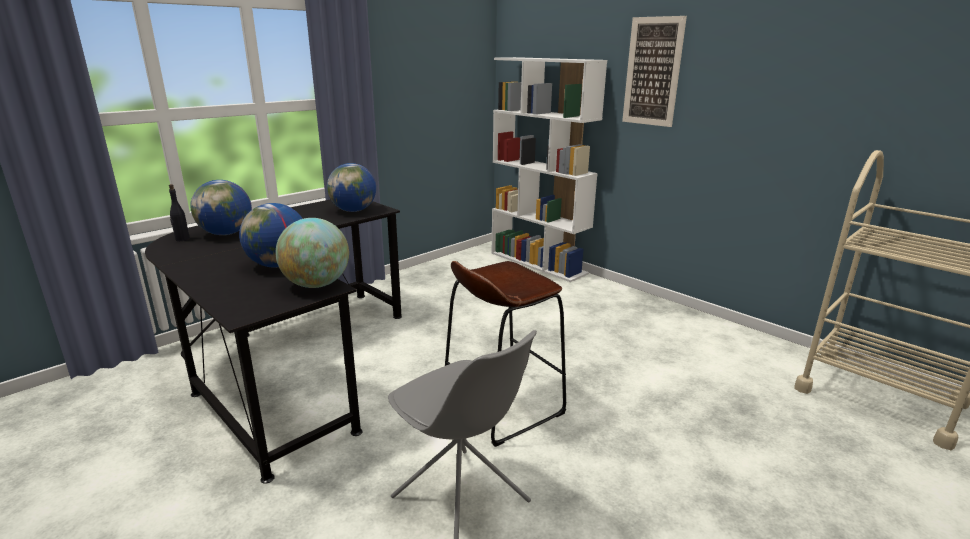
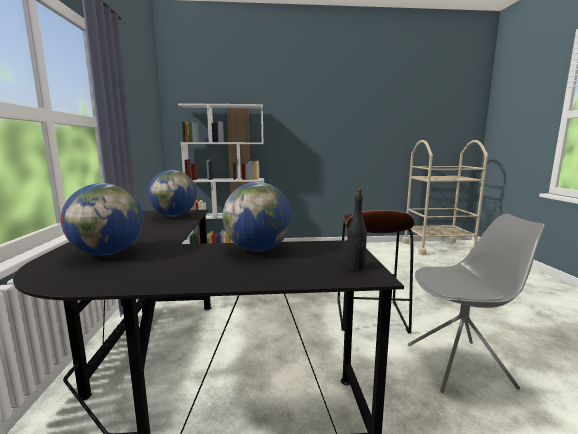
camera: 50 degrees left, 10 degrees down
(182, 239) = (64, 271): black bottle -> black bottle (355, 267)
(316, 285) = (332, 246): globe -> none
(652, 72) = (293, 113): picture -> none

